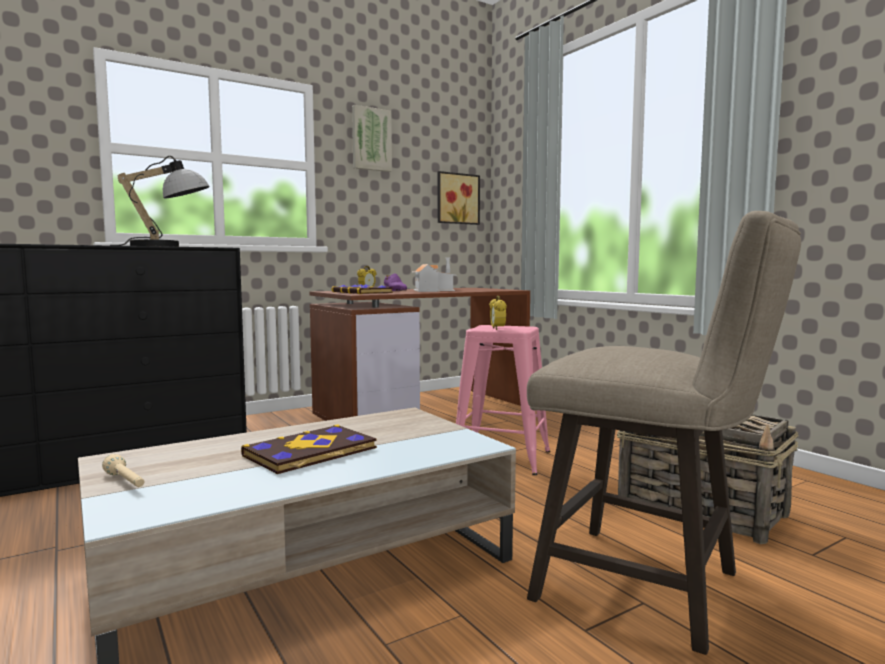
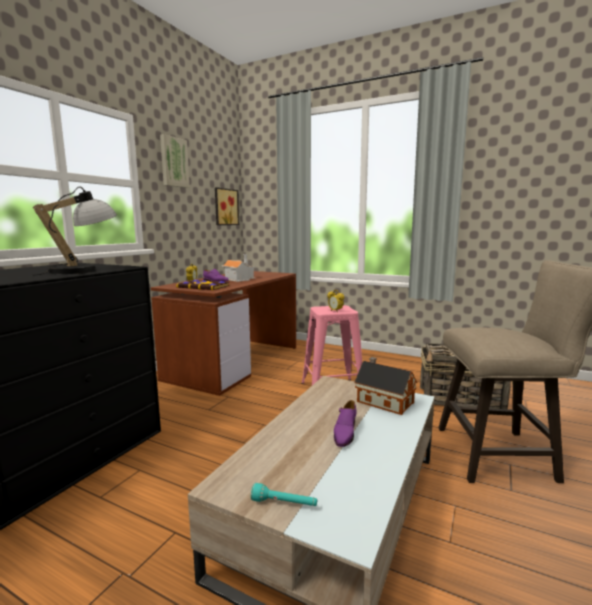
camera: 30 degrees left, 5 degrees up
(126, 482) = (284, 504): beige flashlight -> turquoise flashlight
(311, 452) = (345, 433): book -> purple shoe
(428, 438) = (383, 401): none -> toy house

